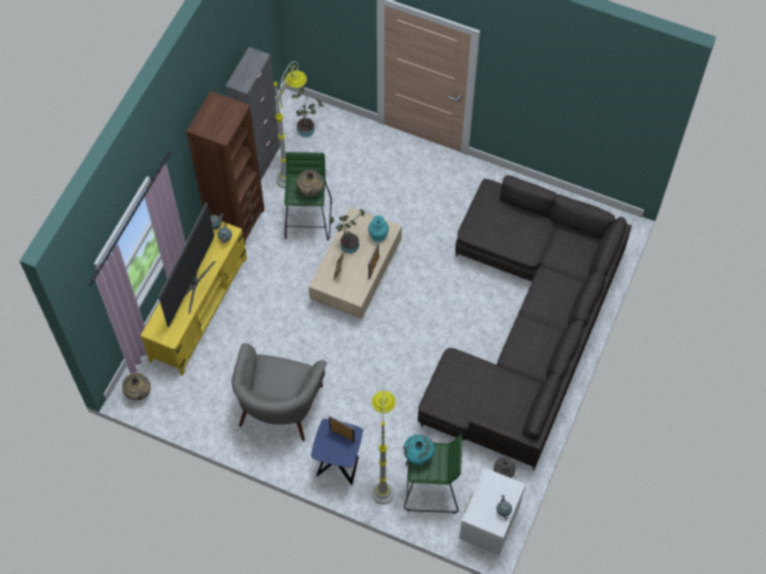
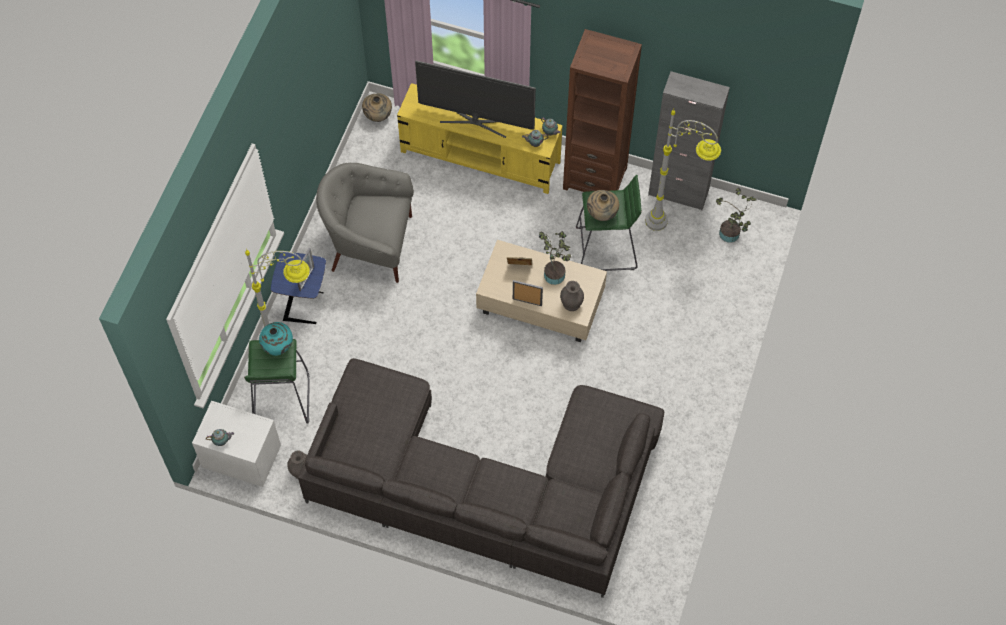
camera: 85 degrees right, 0 degrees up
(379, 235) = (571, 303): turquoise vase -> grey vase

